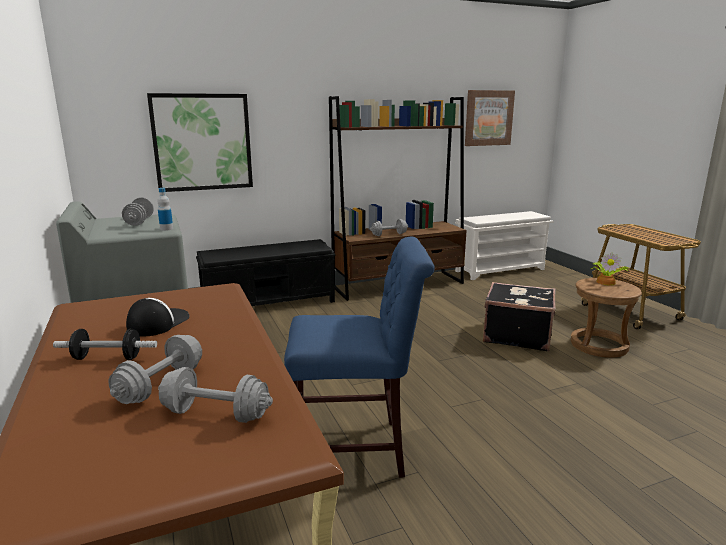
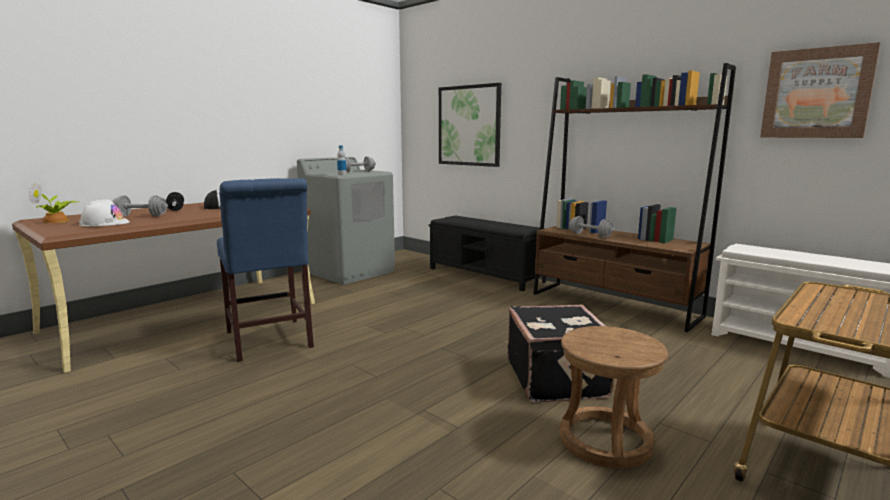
camera: 65 degrees right, 5 degrees down
(216, 414) = (104, 223): grey dumbbell -> white hard hat
(606, 282) = (637, 342): potted plant -> potted plant (56, 221)

